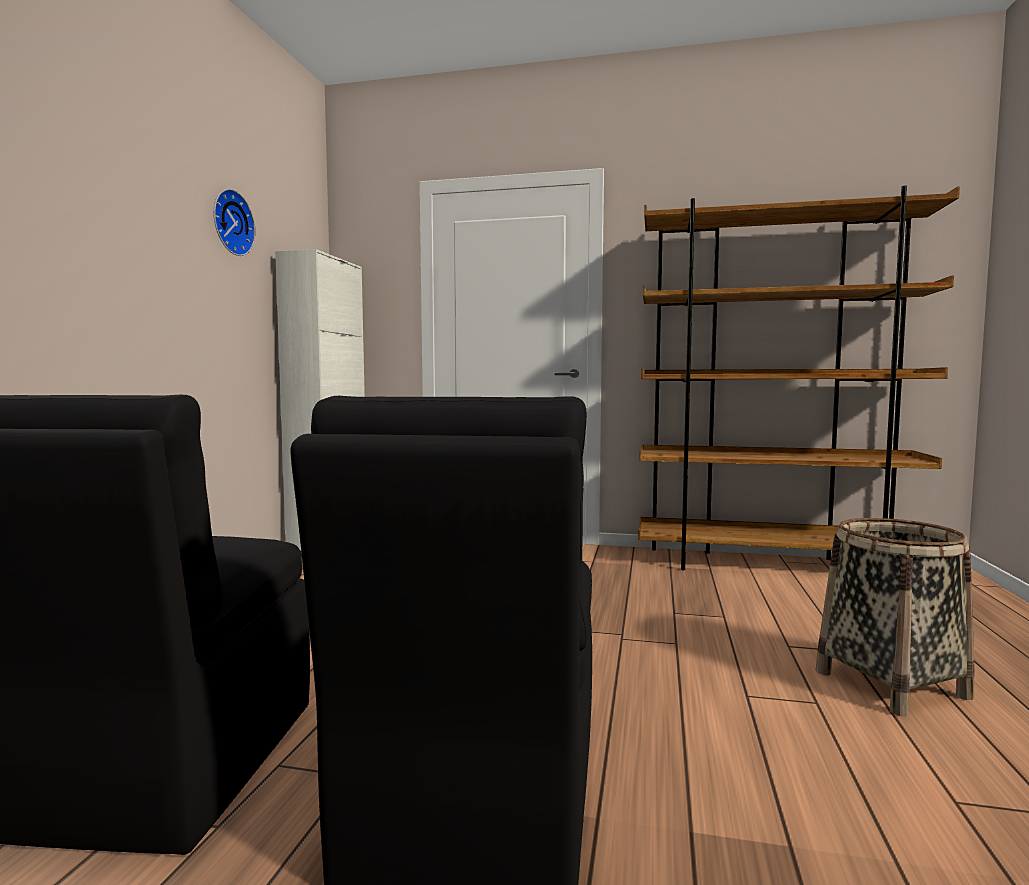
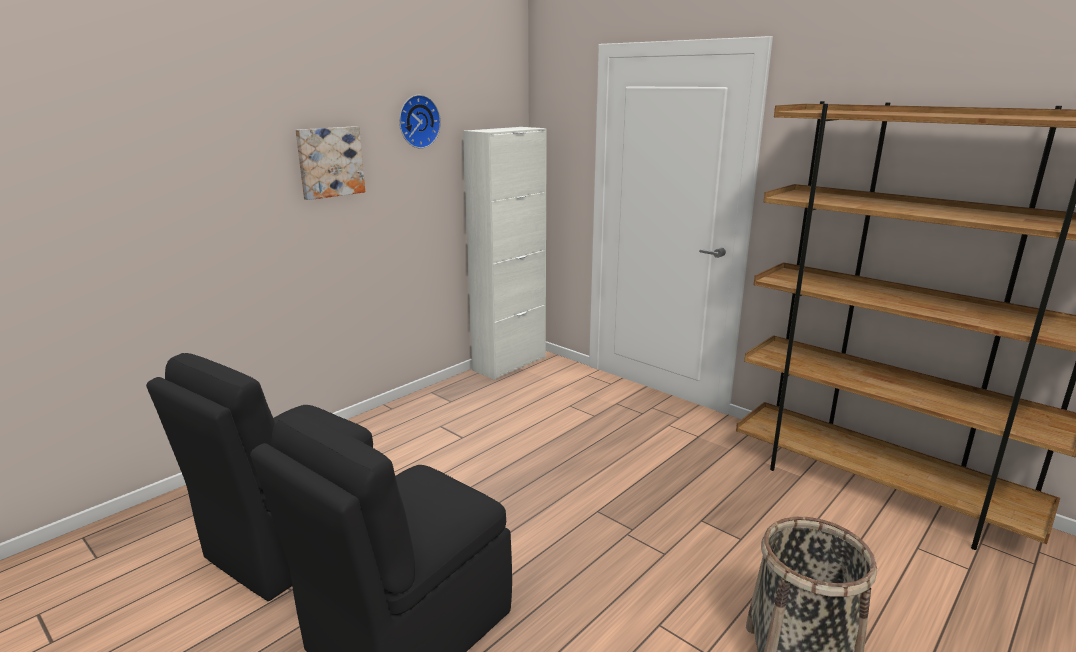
camera: 30 degrees right, 15 degrees up
(131, 234) = (329, 162): none -> picture

